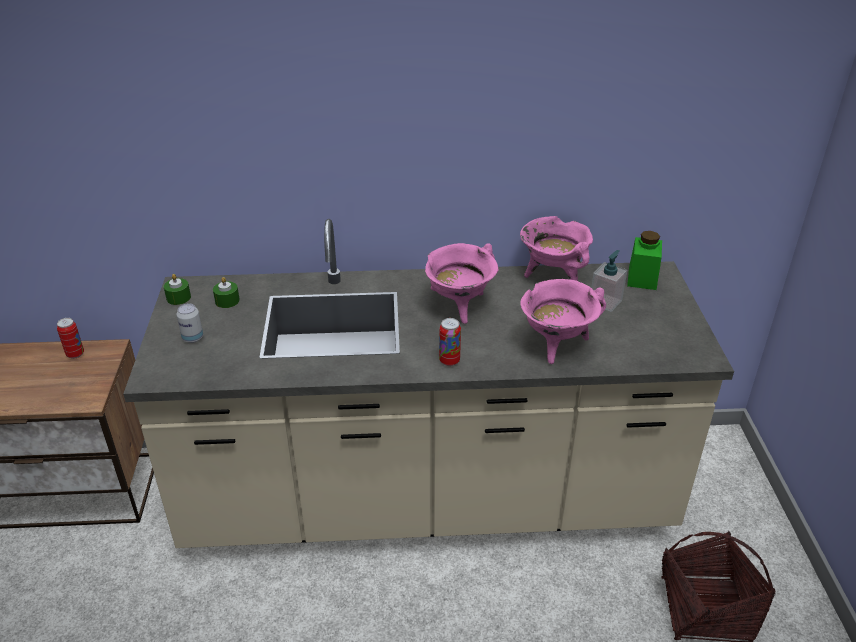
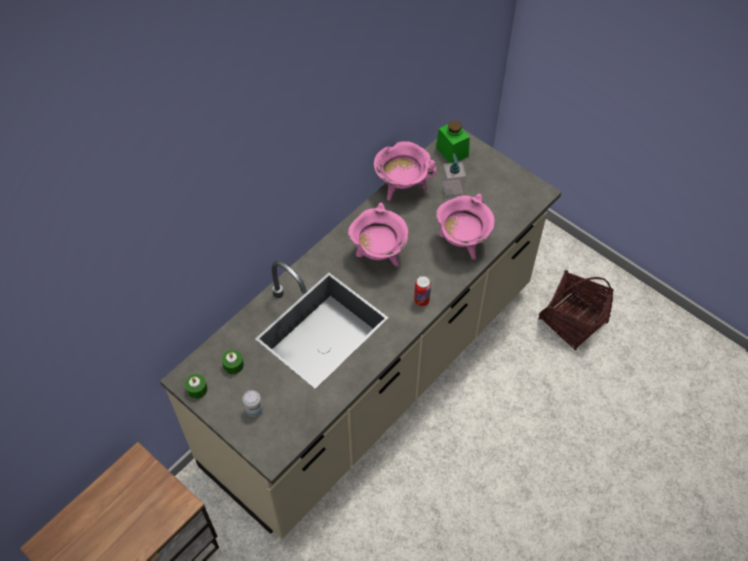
camera: 45 degrees left, 20 degrees up
(75, 354) = (118, 484): can -> none

